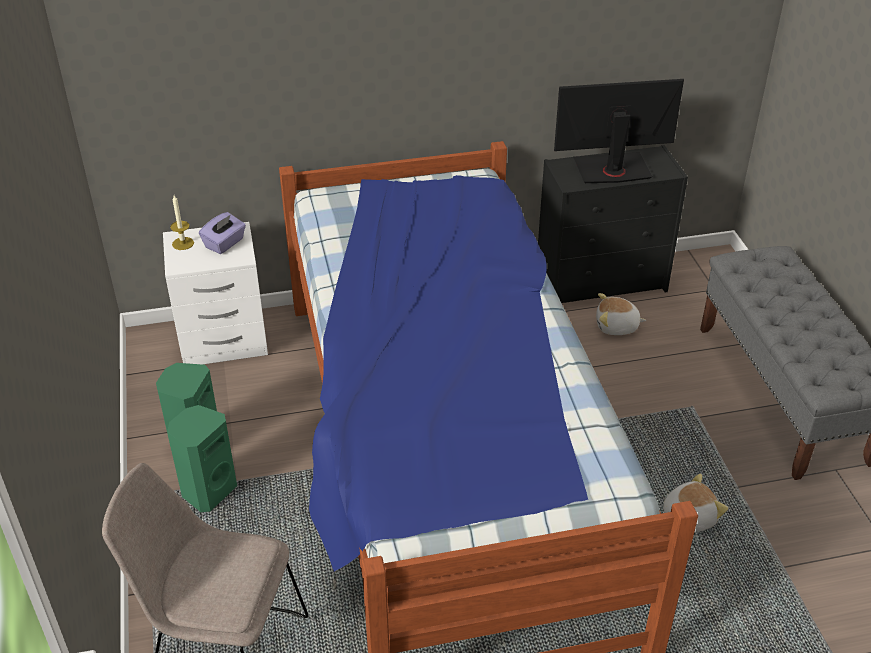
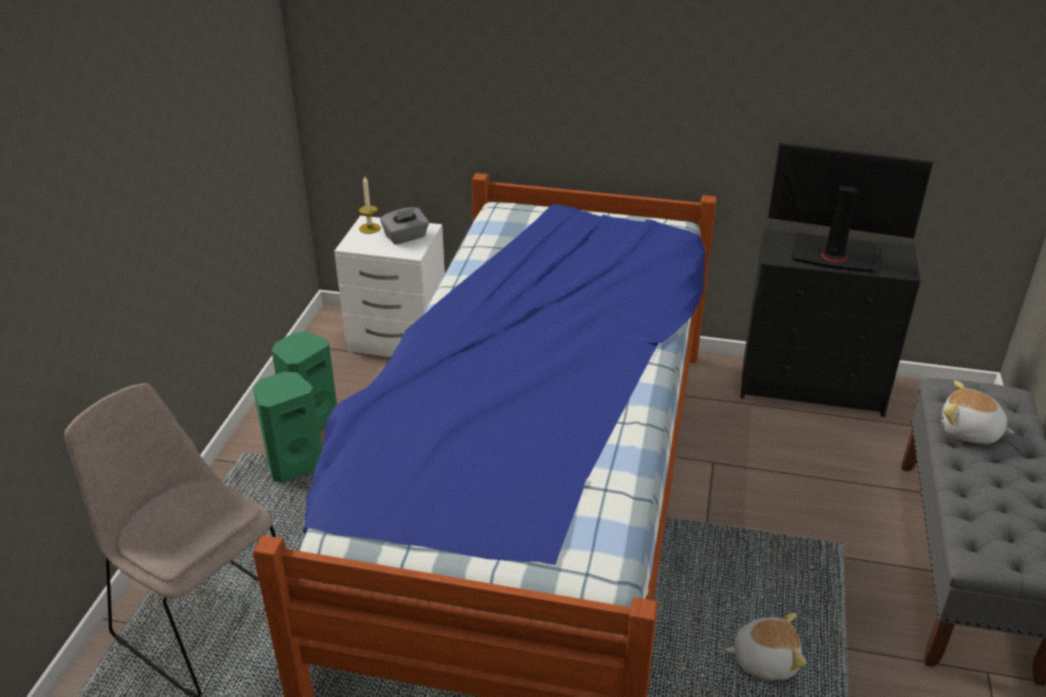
camera: 25 degrees right, 5 degrees down
(225, 243) = (406, 237): purple tissue box -> grey tissue box
(616, 327) = (802, 435): plush toy -> plush toy (969, 432)

